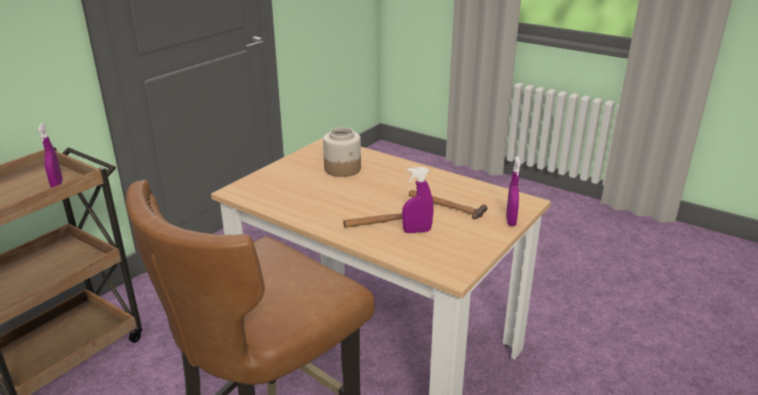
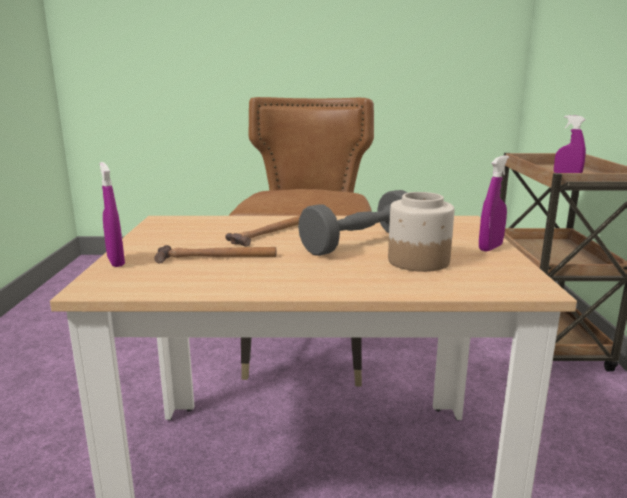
camera: 145 degrees right, 10 degrees down
(346, 191) = (359, 243): none -> grey dumbbell
(417, 231) = (226, 233): purple spray bottle -> purple spray bottle (490, 248)

